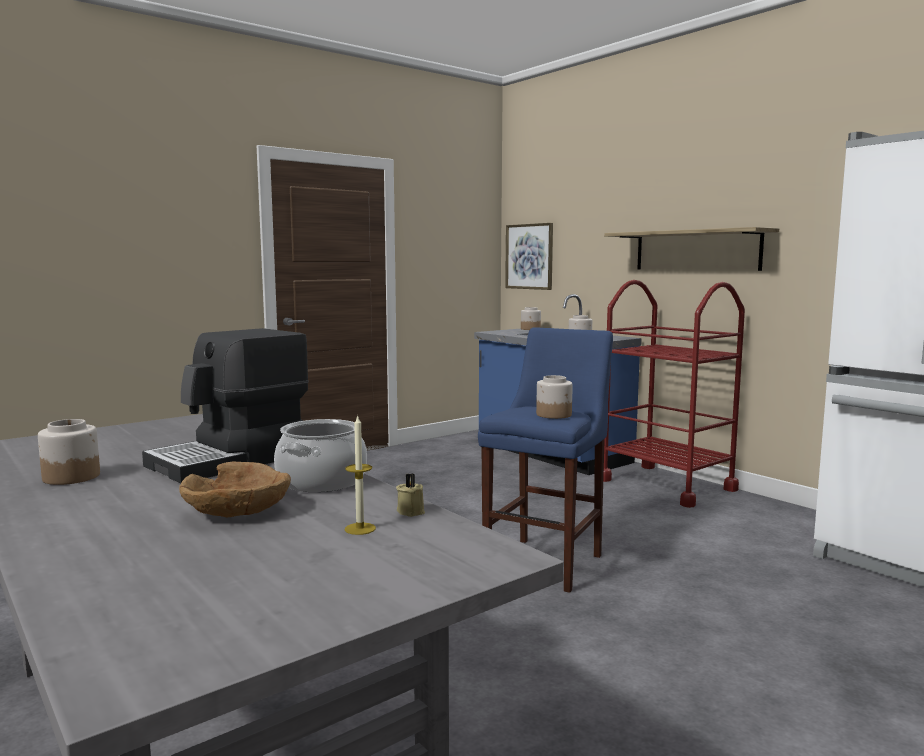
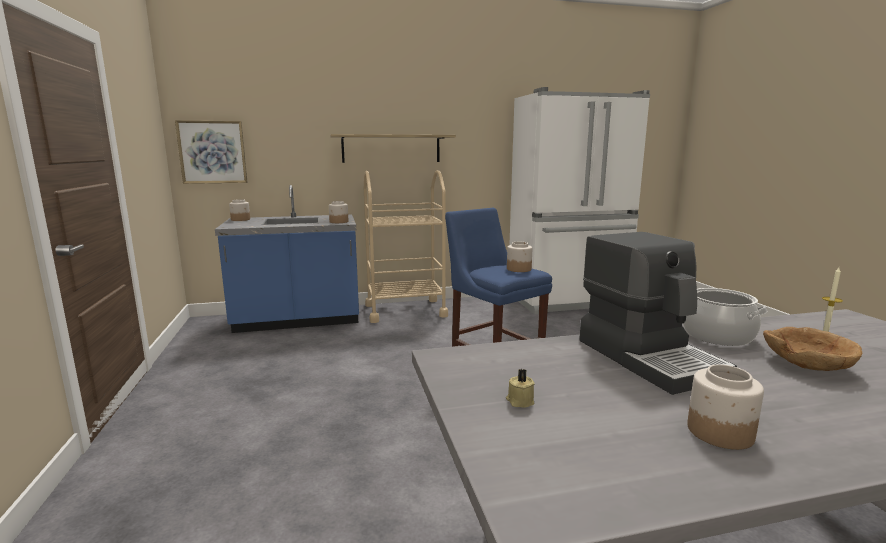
camera: 65 degrees left, 5 degrees up
(411, 511) = (781, 322): beige candle -> beige candle (519, 401)
(666, 485) = (405, 310): red cart -> beige cart

